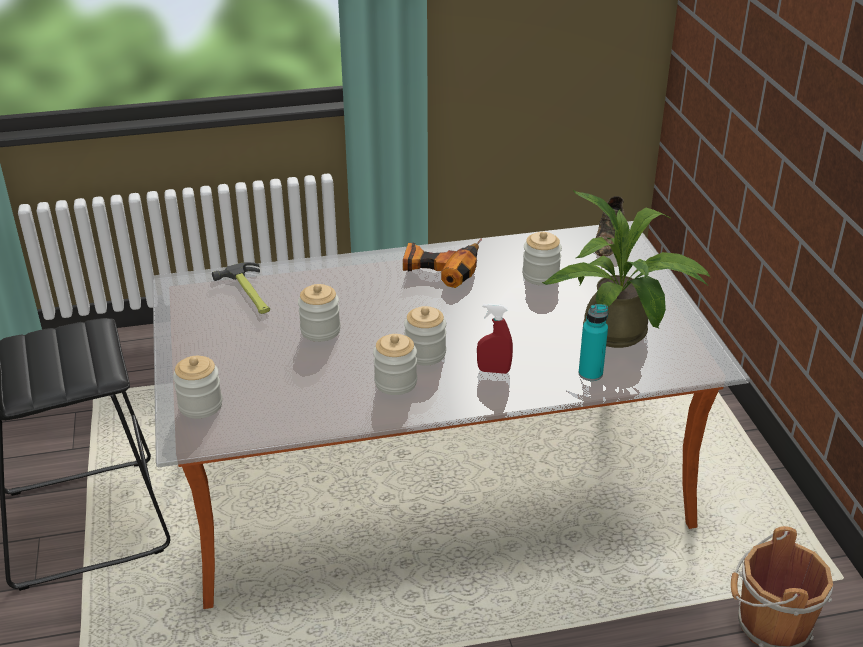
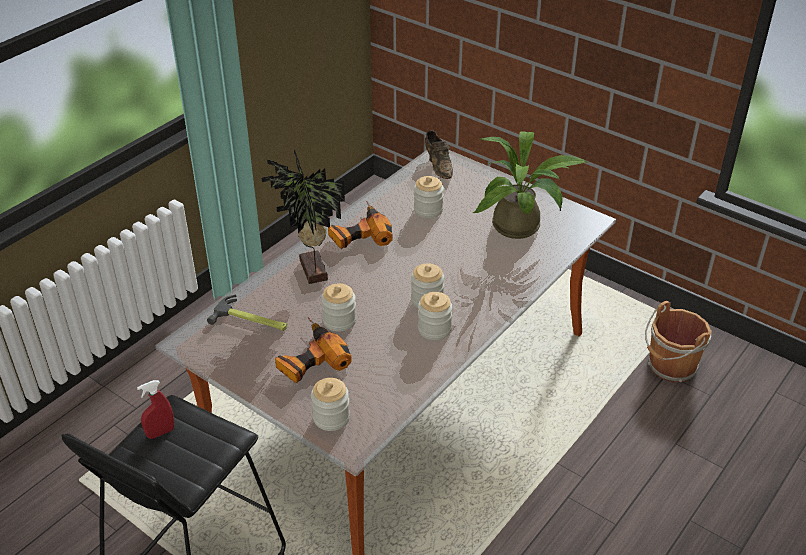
camera: 40 degrees left, 5 degrees up
(250, 348) = (309, 359): none -> power drill
(353, 278) = (311, 272): none -> potted plant
(493, 370) = (481, 288): red spray bottle -> red spray bottle (160, 432)
(590, 374) = (535, 261): turquoise bottle -> none

